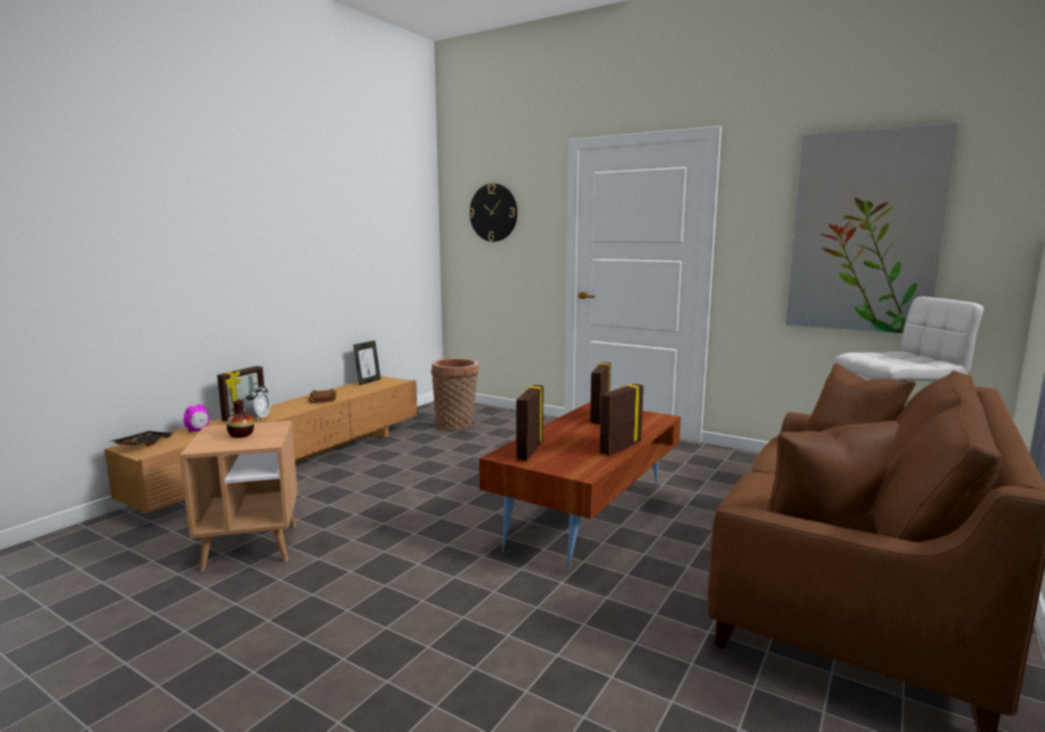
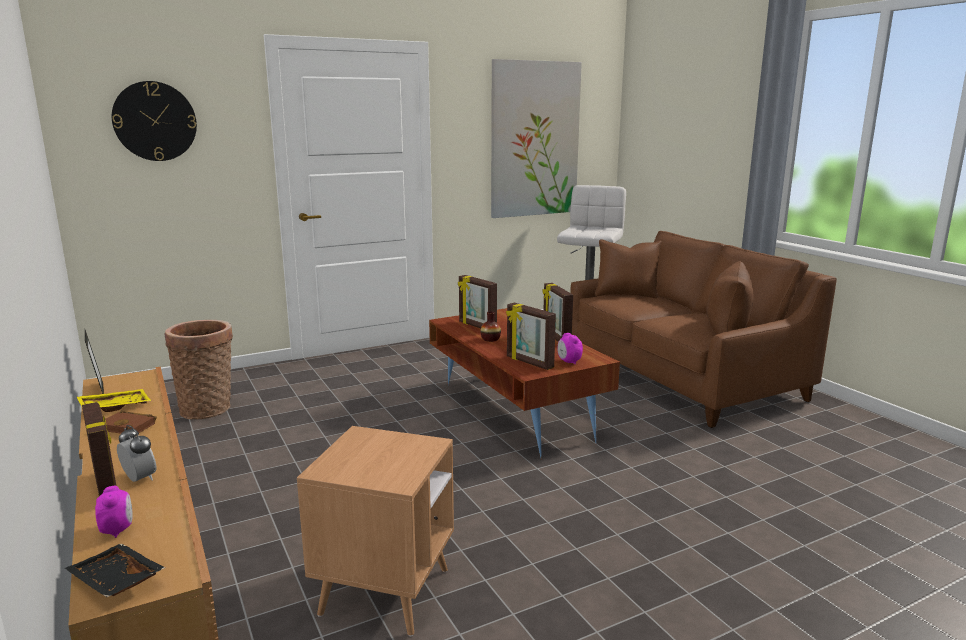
camera: 60 degrees left, 5 degrees up
(241, 435) = (376, 456): vase -> vase (490, 339)
(349, 390) = (115, 407): none -> yellow tray
(555, 464) = (569, 362): none -> alarm clock

